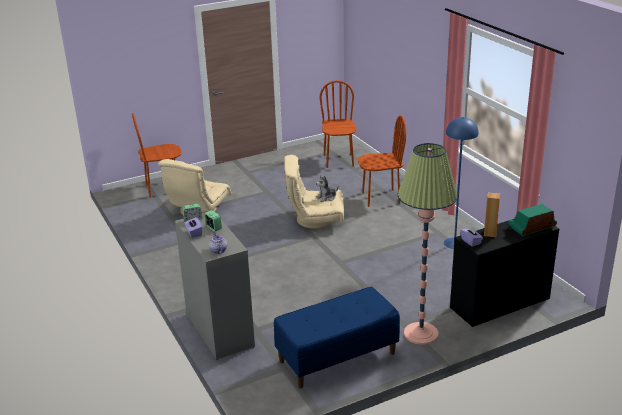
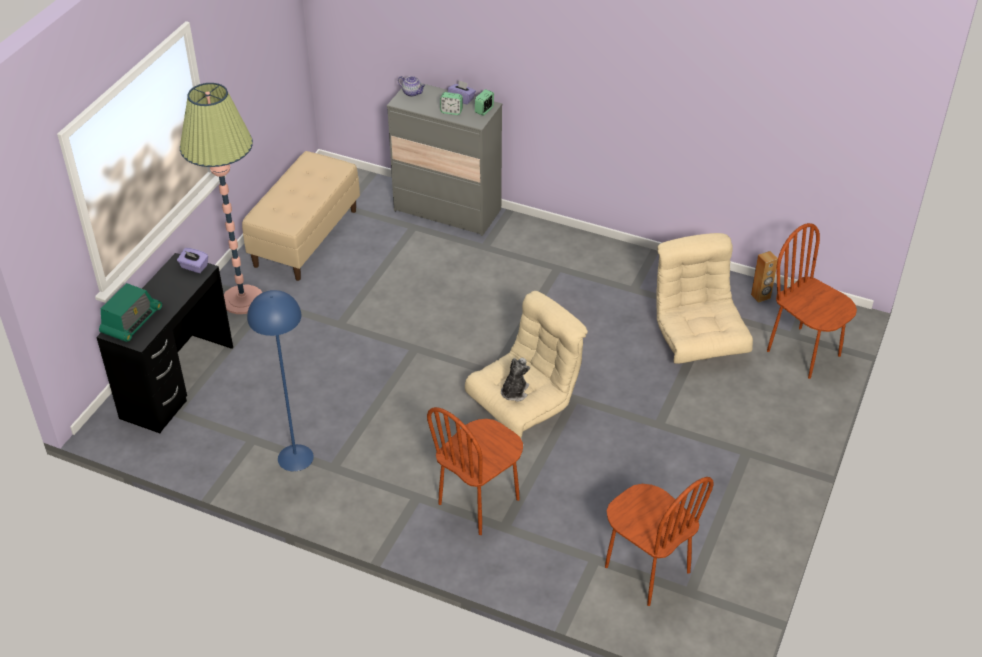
camera: 140 degrees right, 15 degrees up
(163, 188) = (804, 353): brown chair -> brown chair turned 75 degrees counterclockwise
(337, 358) = (305, 237): blue bench -> beige bench
(490, 233) = (179, 289): brown speaker -> brown speaker (761, 296)

